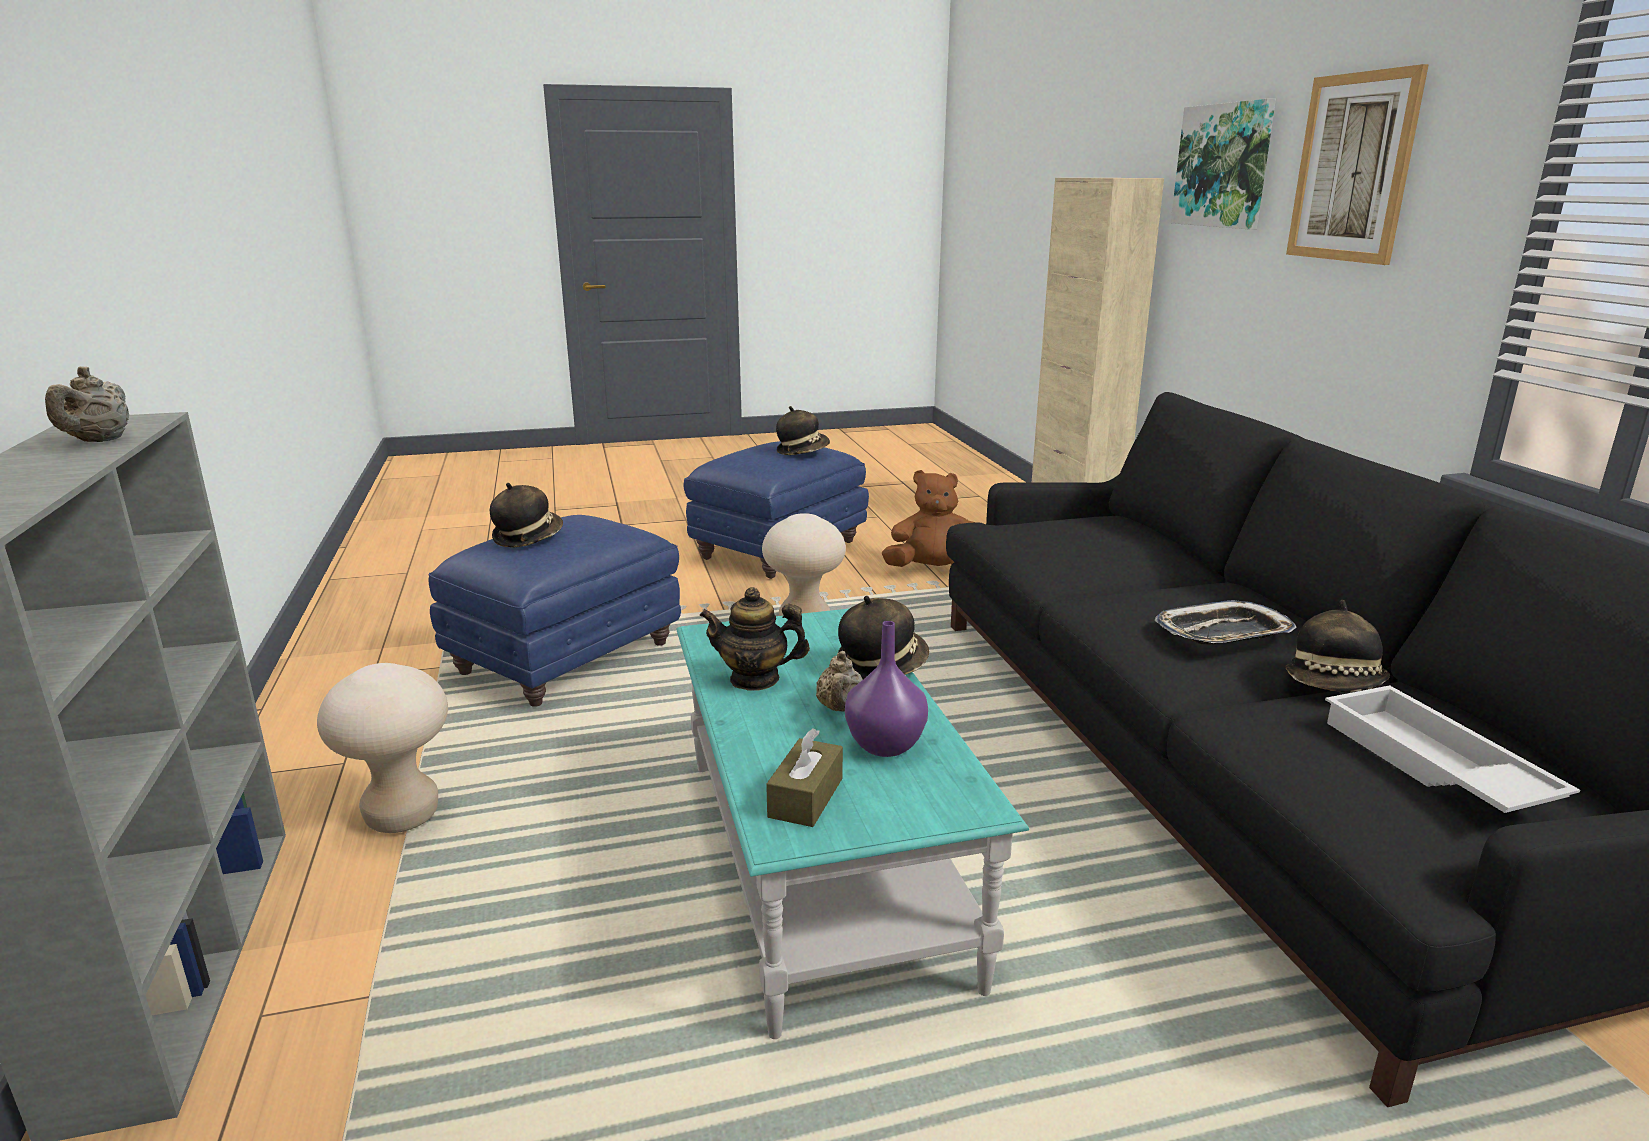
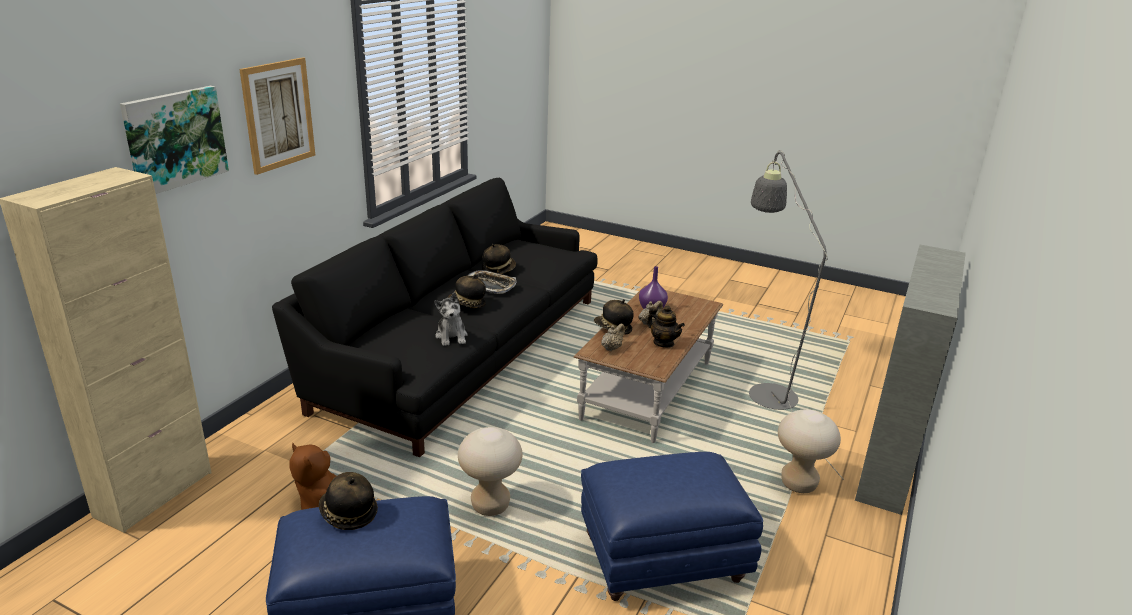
camera: 140 degrees left, 5 degrees up
(99, 441) = (926, 289): beige teapot -> beige teapot (612, 348)
(528, 537) = (691, 482): hat -> hat (467, 304)
(550, 1033) = (767, 389): none -> grey floor lamp
(806, 797) = (692, 308): brown tissue box -> none
(821, 864) = (647, 389): turquoise coffee table -> brown coffee table
(1053, 557) = (451, 336): none -> plush toy
(1431, 765) = (534, 252): white tray -> none

